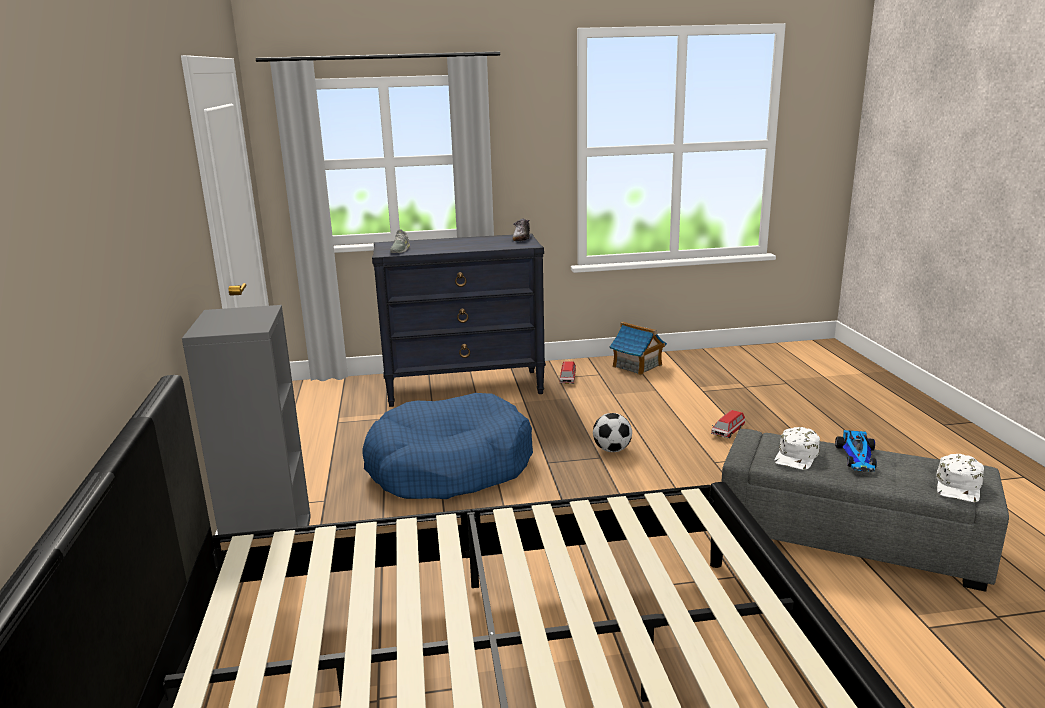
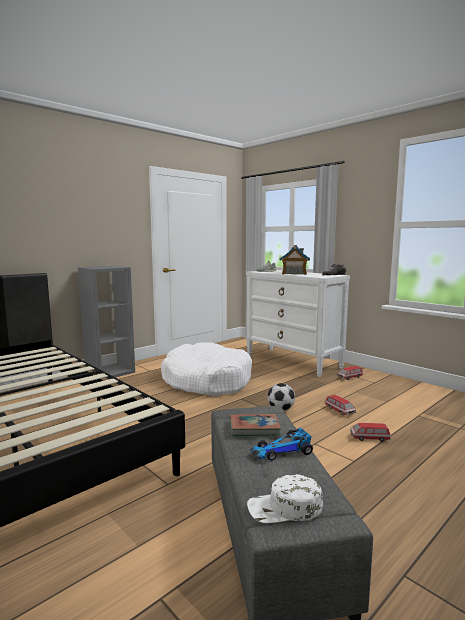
camera: 55 degrees right, 10 degrees down
(449, 466) = (206, 381): blue dog bed -> white dog bed
(465, 387) = (293, 361): black dresser -> white dresser
(637, 366) = (410, 388): toy house -> toy house (294, 273)
(652, 420) = (339, 411): none -> toy car
(797, 456) = (254, 428): white cap -> book

